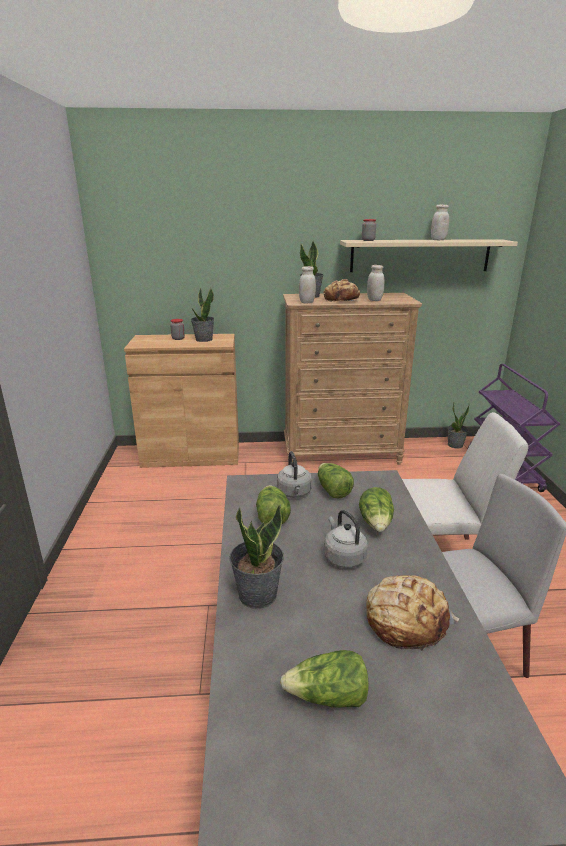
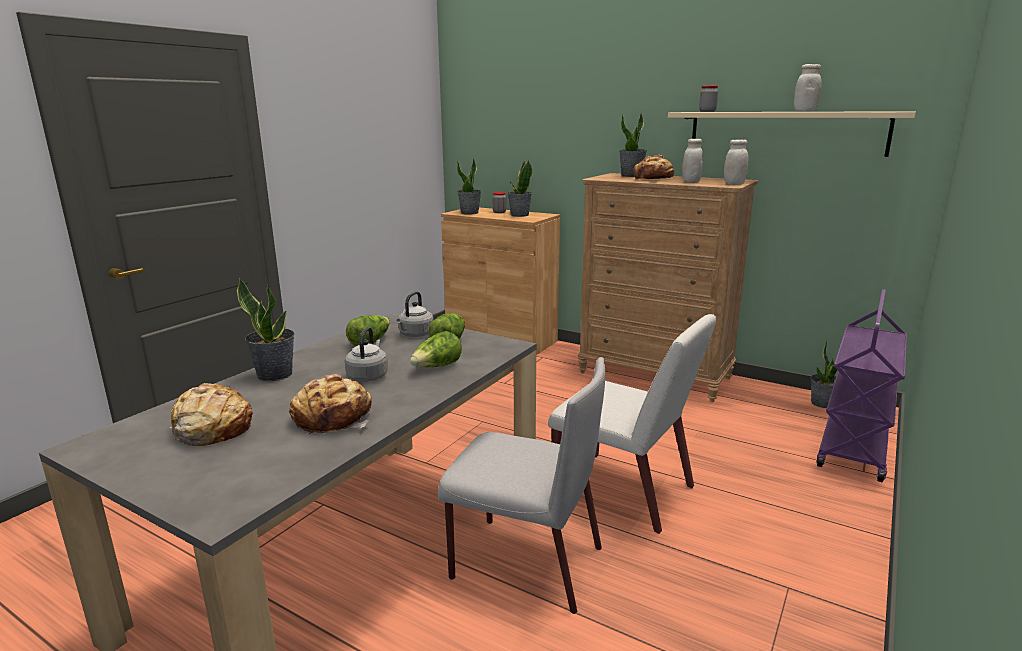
camera: 35 degrees right, 5 degrees down
(152, 343) = (470, 213): none -> potted plant
(307, 302) = (608, 179): white jar -> white jar (734, 184)
(328, 697) = (212, 428): lettuce -> bread

